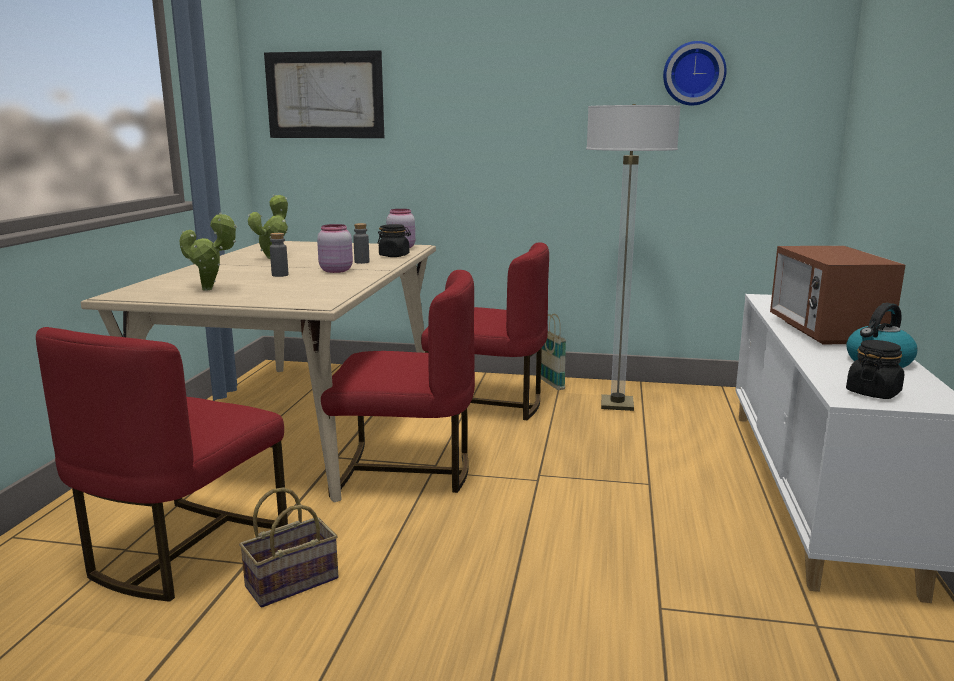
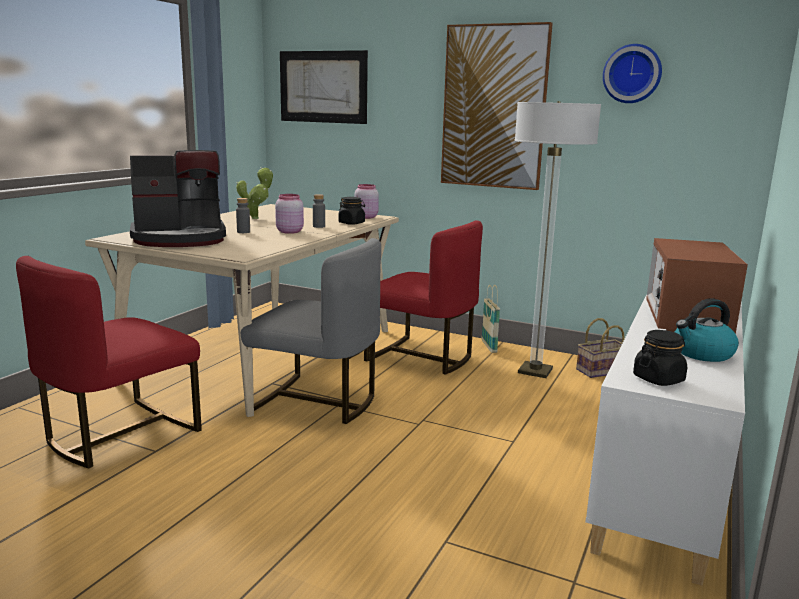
camera: 15 degrees right, 0 degrees up
(211, 289) = (180, 239): potted plant -> coffee machine
(293, 581) = (179, 469): basket -> basket (601, 370)
(404, 471) = (316, 401): red chair -> grey chair
(540, 114) = (494, 107): none -> picture

